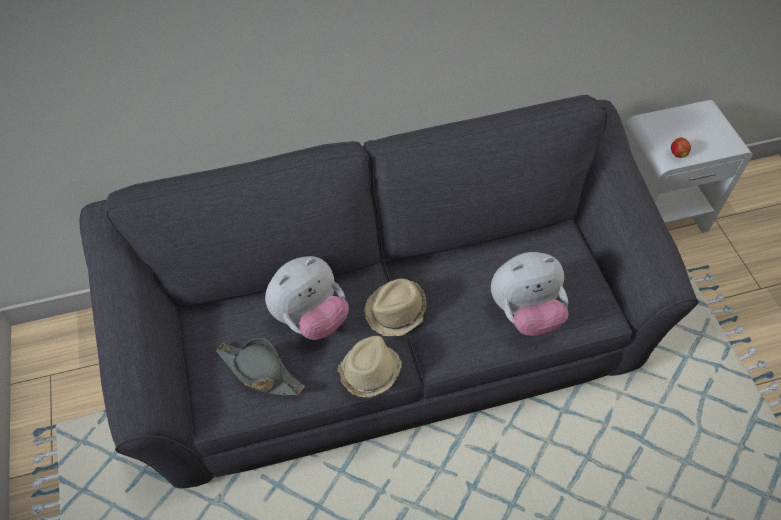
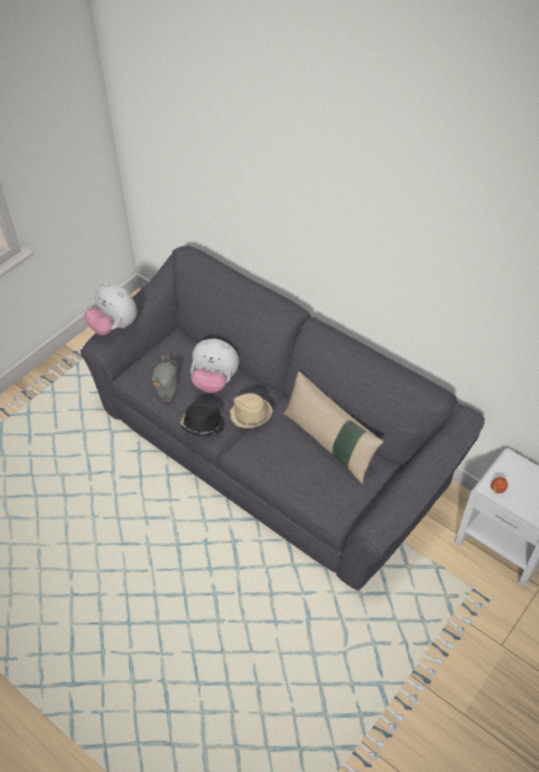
camera: 55 degrees right, 5 degrees down
(369, 372) = (202, 425): beige hat -> black hat
(498, 259) = (329, 443): none -> beige pillow
(525, 312) = (302, 475): plush toy -> plush toy (114, 327)

